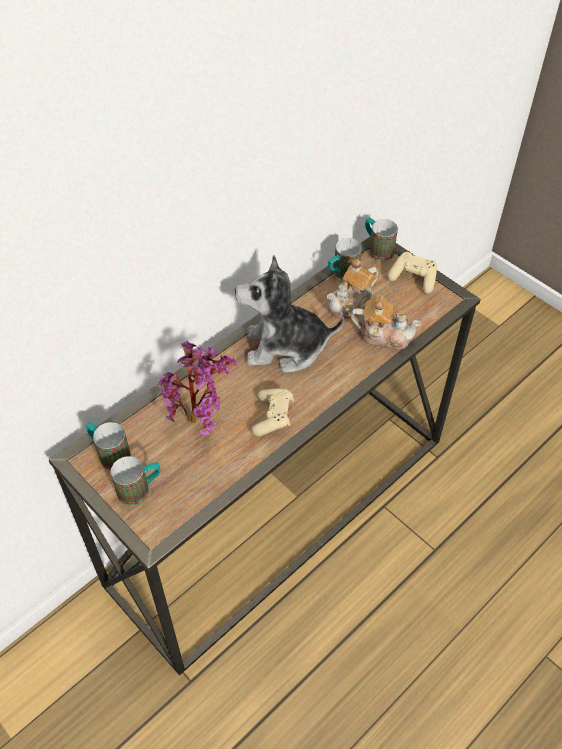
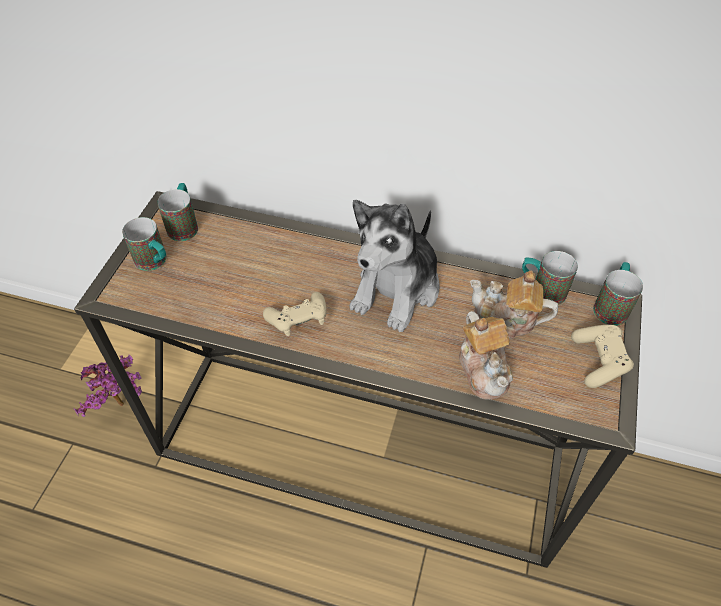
camera: 60 degrees right, 0 degrees up
(199, 420) = (259, 267): potted plant -> potted plant (124, 407)
(285, 347) = (397, 290): plush toy -> plush toy turned 120 degrees counterclockwise

